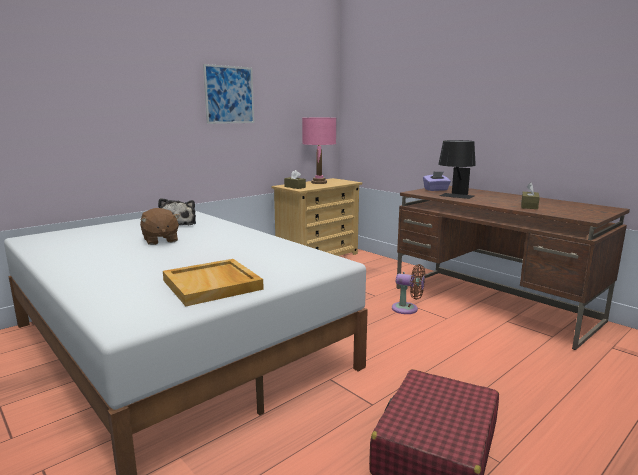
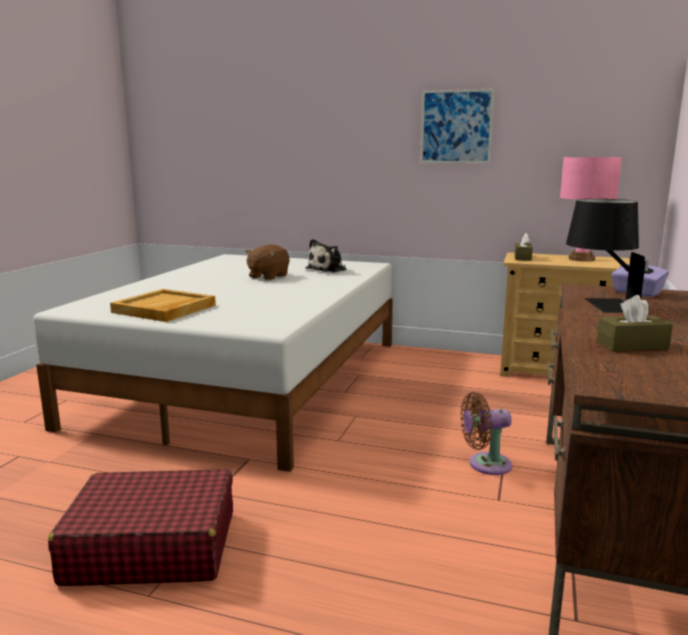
camera: 60 degrees right, 0 degrees up
(407, 309) = (485, 464): brown fan -> brown fan turned 90 degrees clockwise

